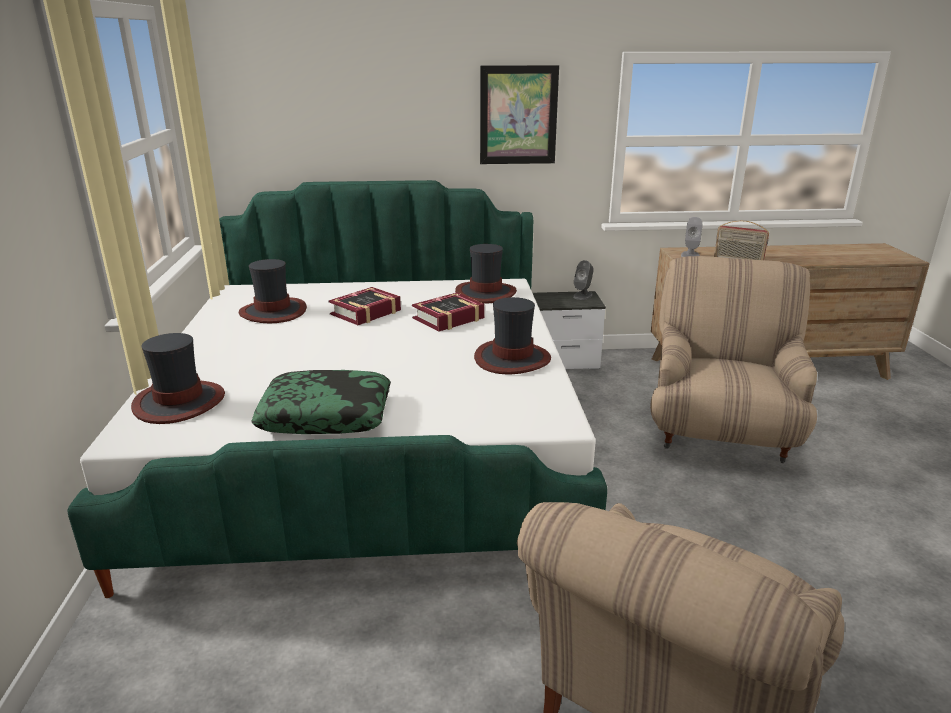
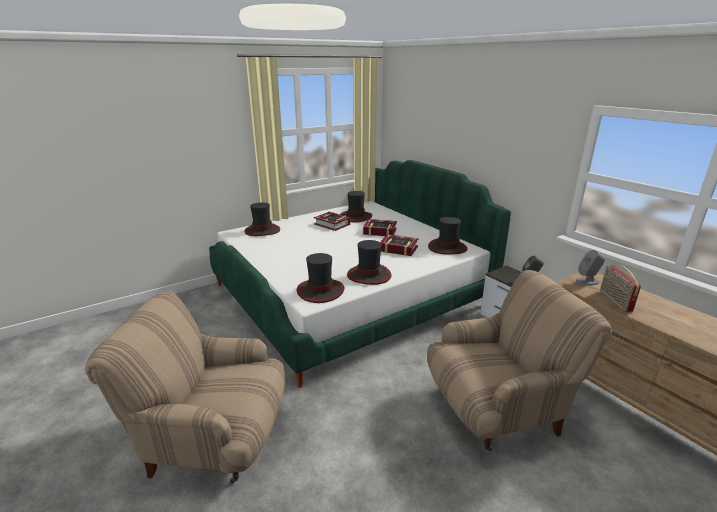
camera: 60 degrees right, 0 degrees up
(272, 336) = (332, 224): none -> book
(326, 415) = (273, 255): pillow -> none
(518, 115) = (516, 142): picture -> none
(526, 405) = (320, 291): none -> hat

